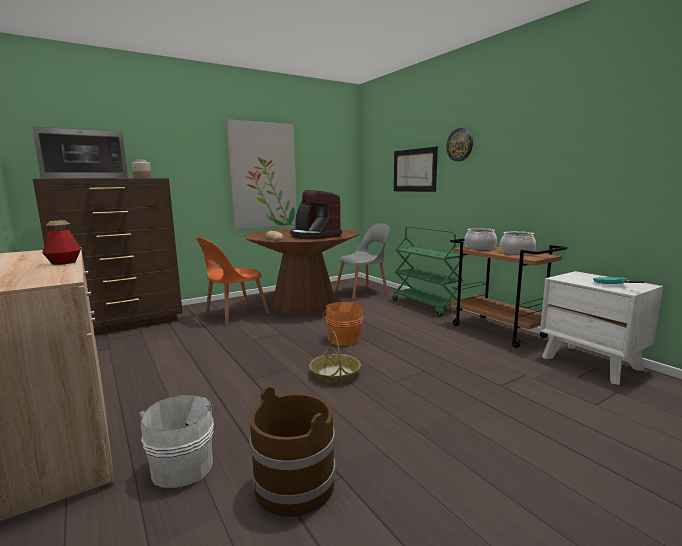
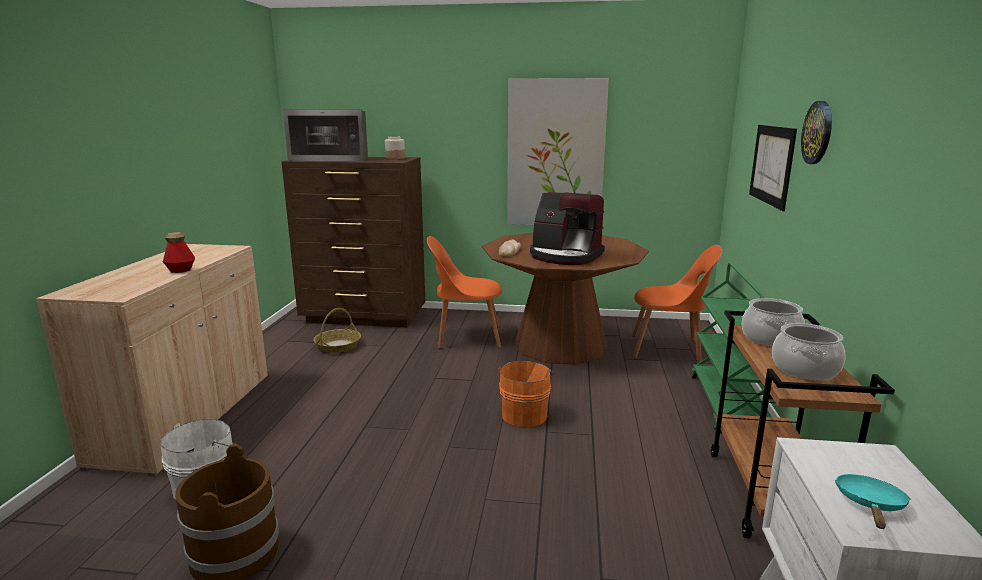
camera: 40 degrees right, 5 degrees up
(314, 236) = (565, 256): coffee machine -> coffee machine turned 60 degrees counterclockwise
(335, 374) = (440, 457): basket -> basket (338, 346)
(363, 292) = (669, 349): grey chair -> orange chair

